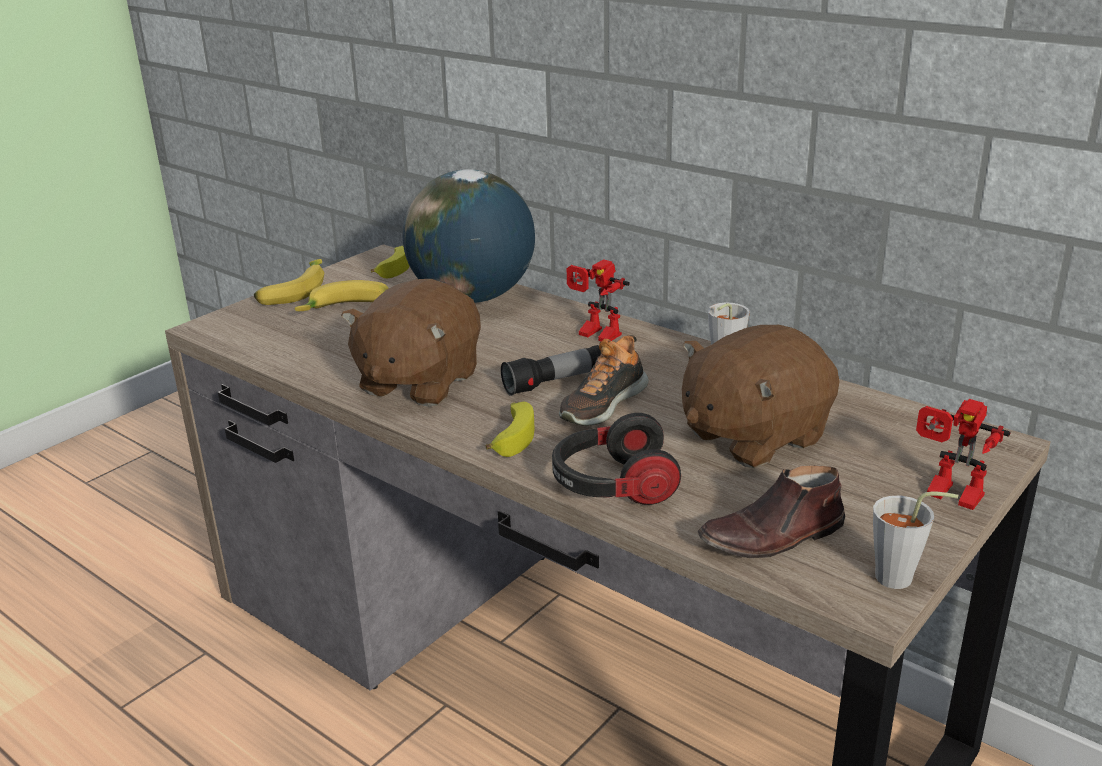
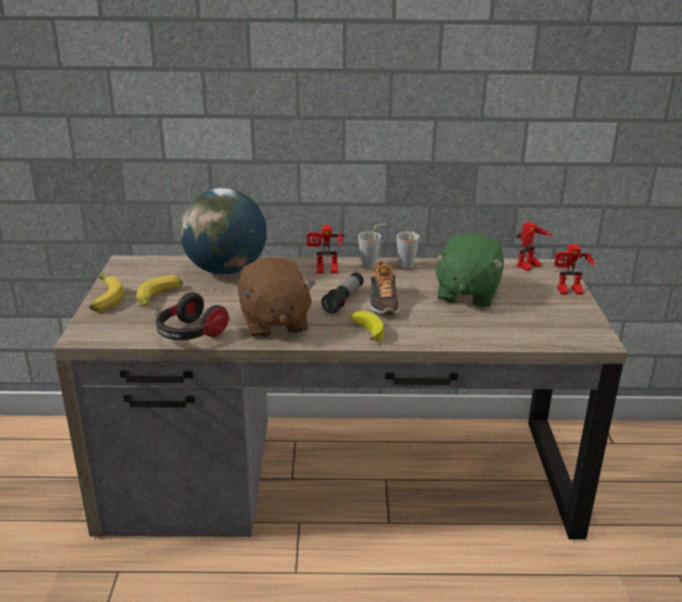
camera: 40 degrees left, 0 degrees up
(393, 267) = (145, 267): banana -> none
(612, 486) = (445, 336): headphones -> headphones (190, 334)
(752, 436) = (466, 294): brown plush toy -> green plush toy
(773, 537) = (535, 331): brown shoe -> none
(902, 579) = (598, 328): grey cup -> grey cup (372, 265)
(940, 430) = (529, 267): none -> toy robot

